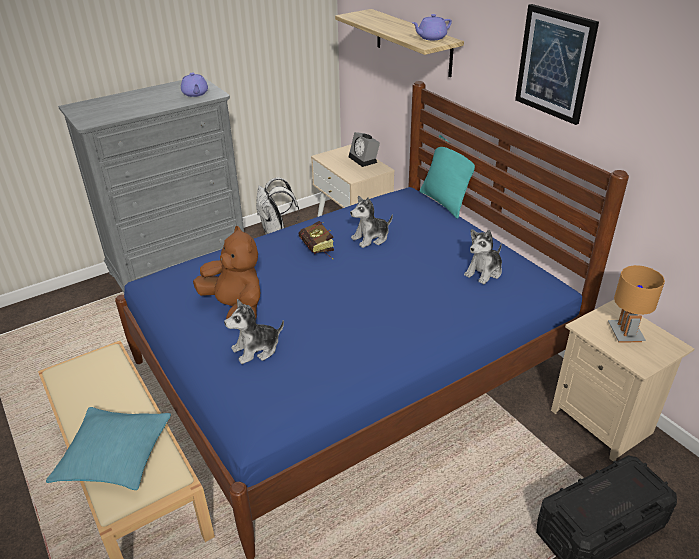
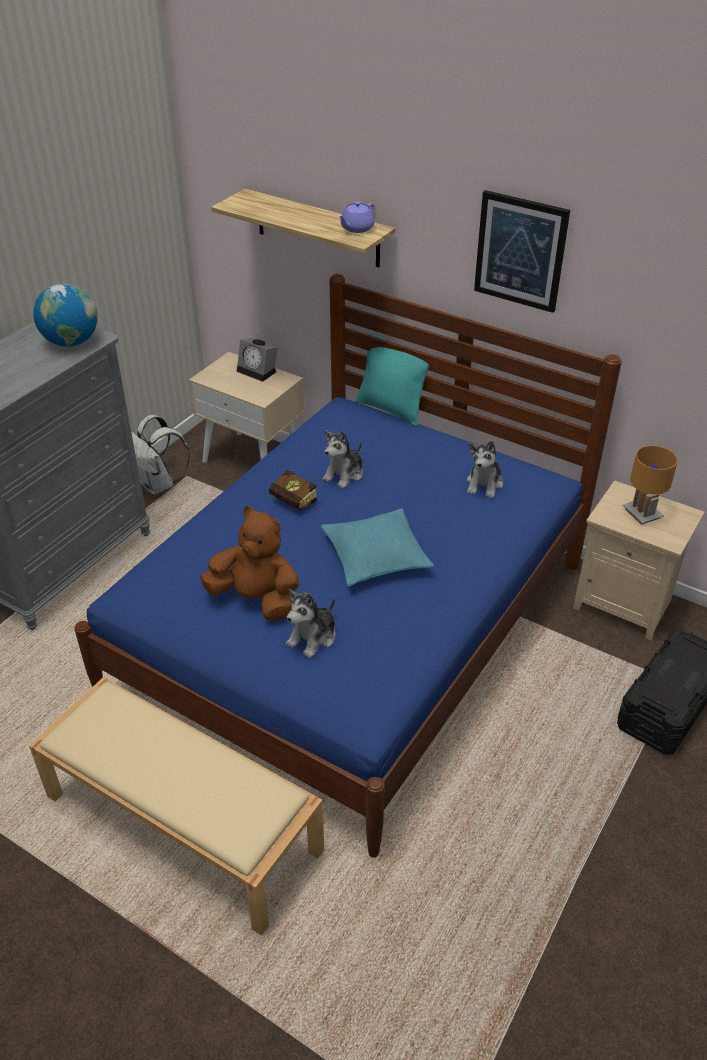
camera: 25 degrees left, 5 degrees up
(115, 455) = (210, 802): turquoise pillow -> turquoise pillow (376, 556)
(195, 94) = (71, 342): purple teapot -> globe

